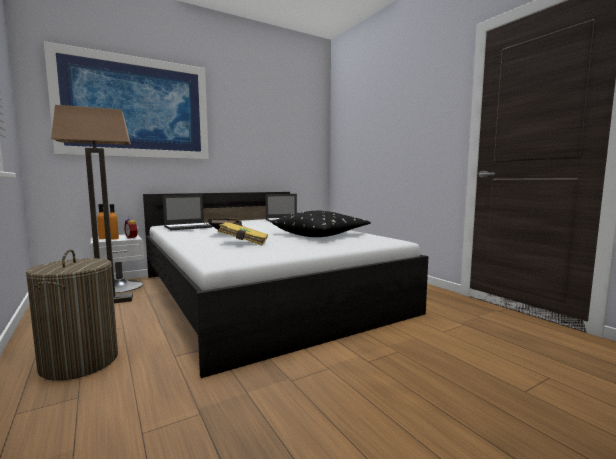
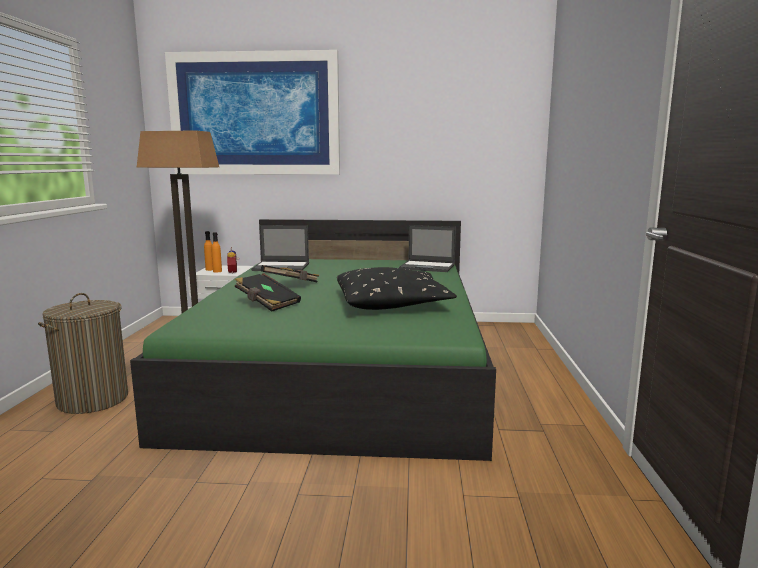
camera: 35 degrees right, 5 degrees up
(244, 243) = (267, 303): yellow book -> black book
(264, 293) = (342, 367): white bed -> green bed

